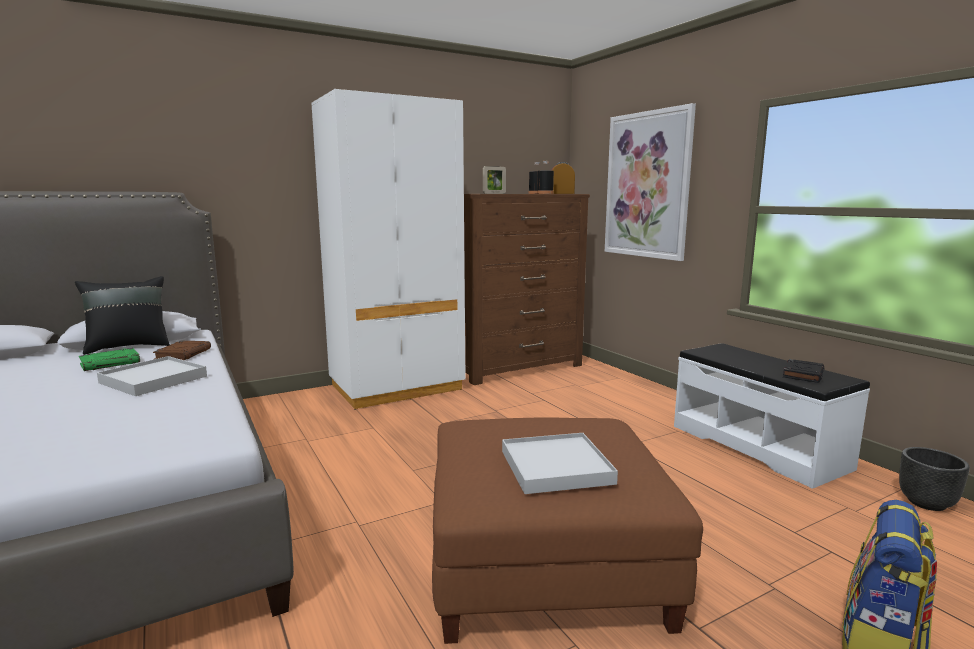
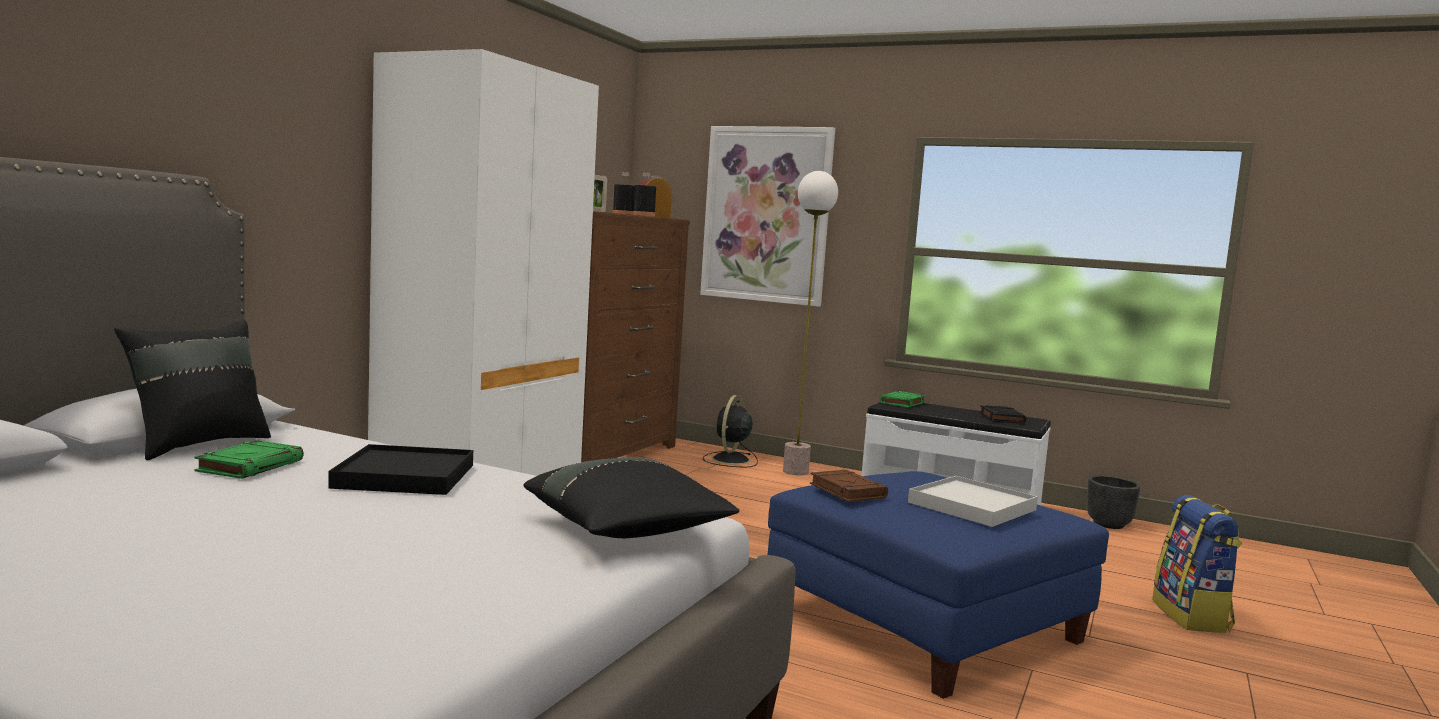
camera: 35 degrees left, 5 degrees down
(147, 443) = (628, 530): none -> black pillow
(153, 379) = (404, 476): white tray -> black tray
(183, 354) = (338, 446): brown book -> brown book (846, 491)
(546, 563) = (927, 624): brown ottoman -> blue ottoman
(608, 381) = (730, 460): none -> black fan
(648, 397) = (796, 472): none -> floor lamp
(722, 349) = (902, 403): none -> green book

